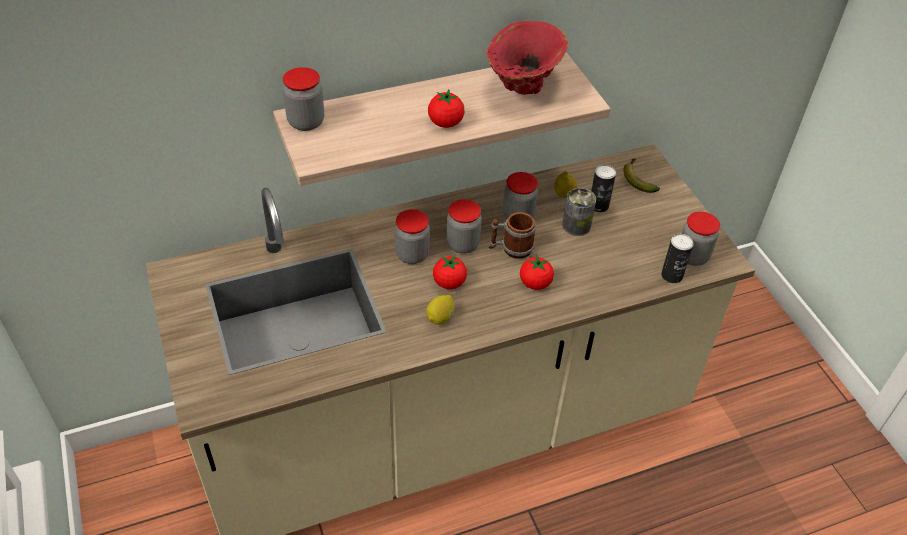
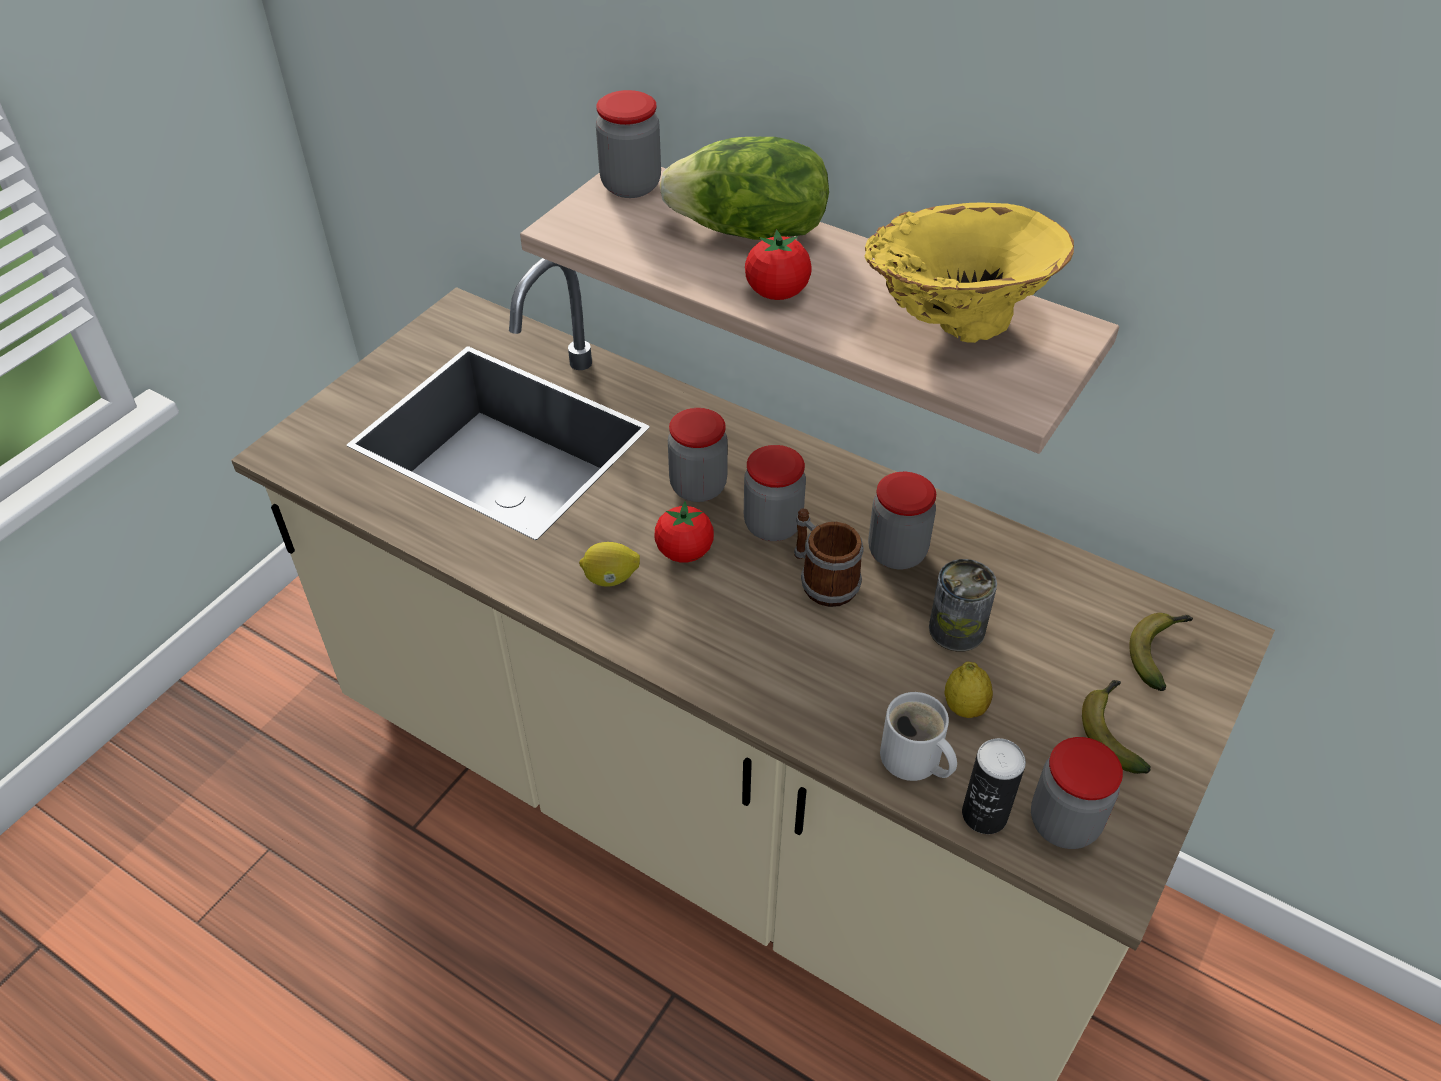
camera: 55 degrees right, 0 degrees up
(391, 107) = (750, 232): none -> lettuce
(521, 89) = (954, 324): red vase -> yellow vase
(535, 283) = (780, 645): tomato -> none
(564, 195) = (1006, 579): lemon -> lemon (964, 707)
(598, 206) = (1033, 633): can -> none
(630, 279) = (913, 761): none -> white mug
(662, 216) = (1111, 730): none -> banana

